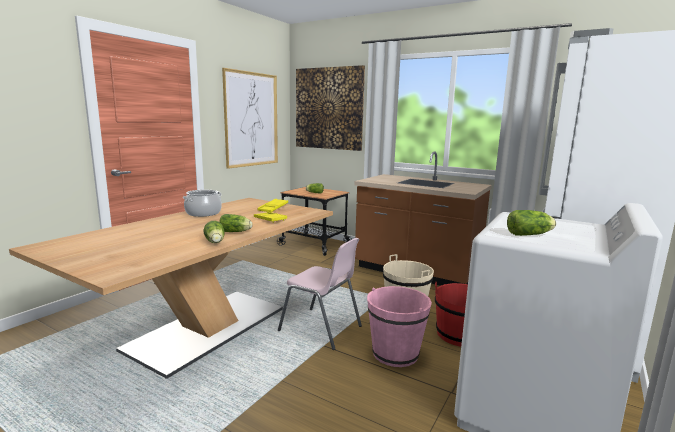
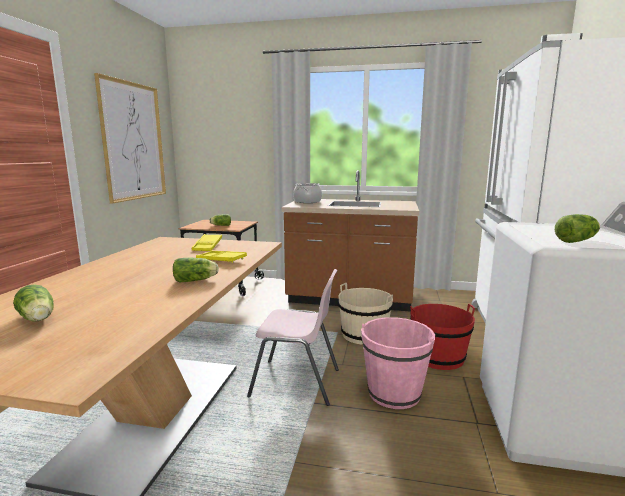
camera: 20 degrees left, 0 degrees up
(203, 213) = (121, 262): cooking pot -> cooking pot (307, 201)
(215, 242) = (184, 298): lettuce -> lettuce (38, 319)
(329, 108) = (224, 128): picture -> none

